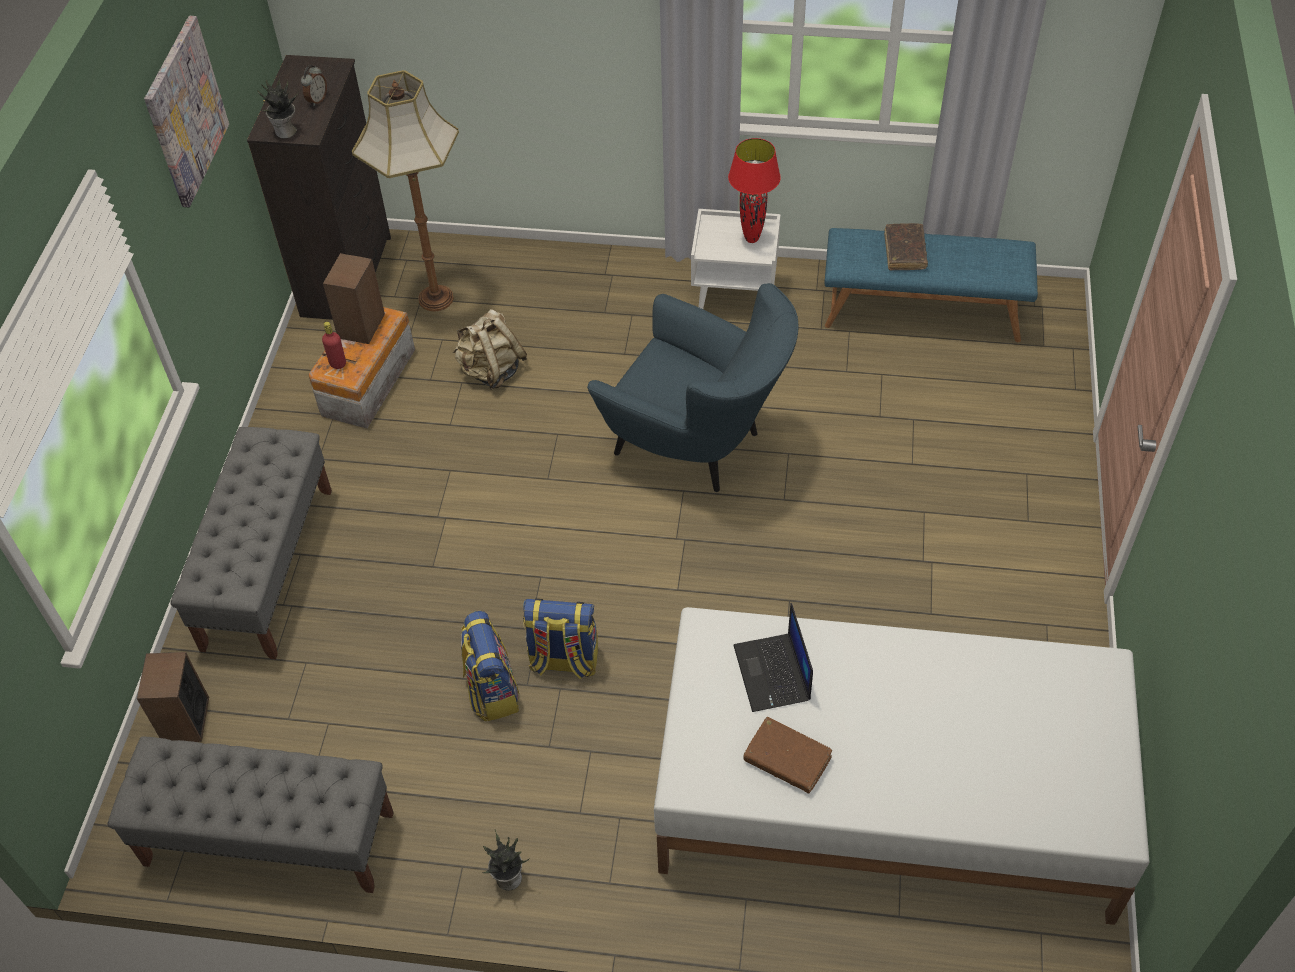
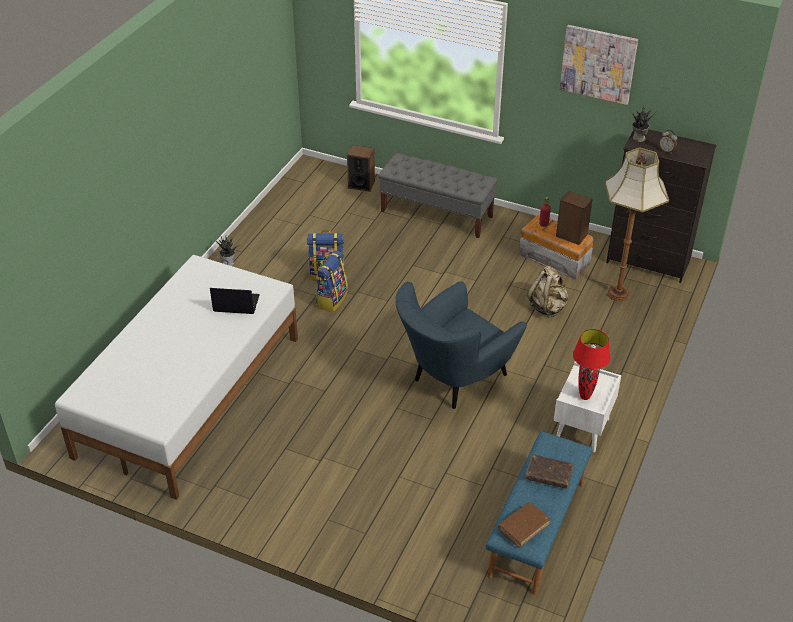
camera: 105 degrees right, 10 degrees down
(268, 839) = (288, 201): grey bench -> none
(787, 759) = (188, 297): brown book -> brown book (523, 527)

